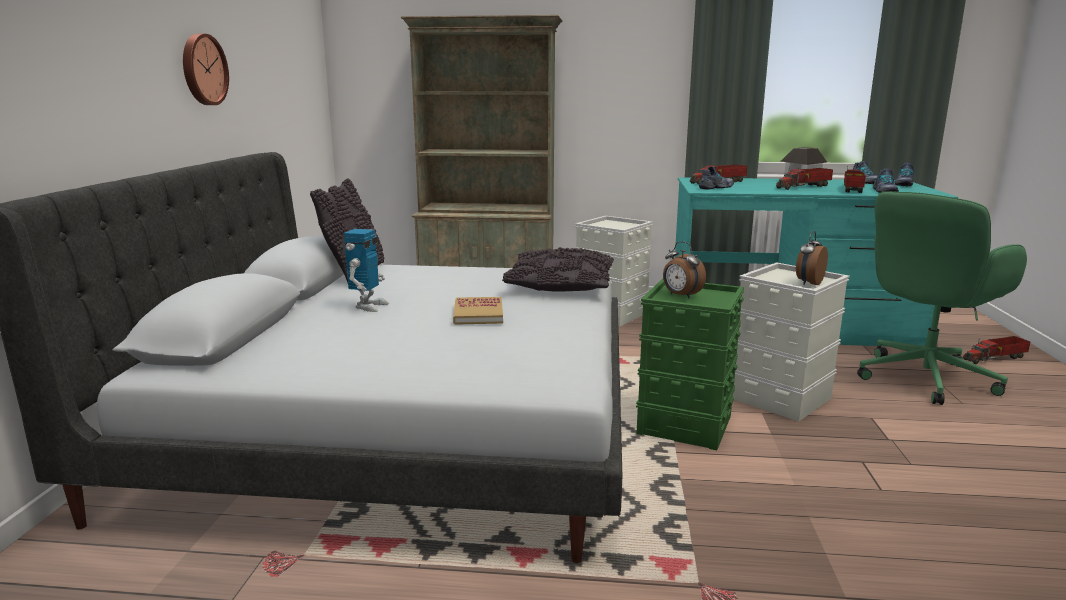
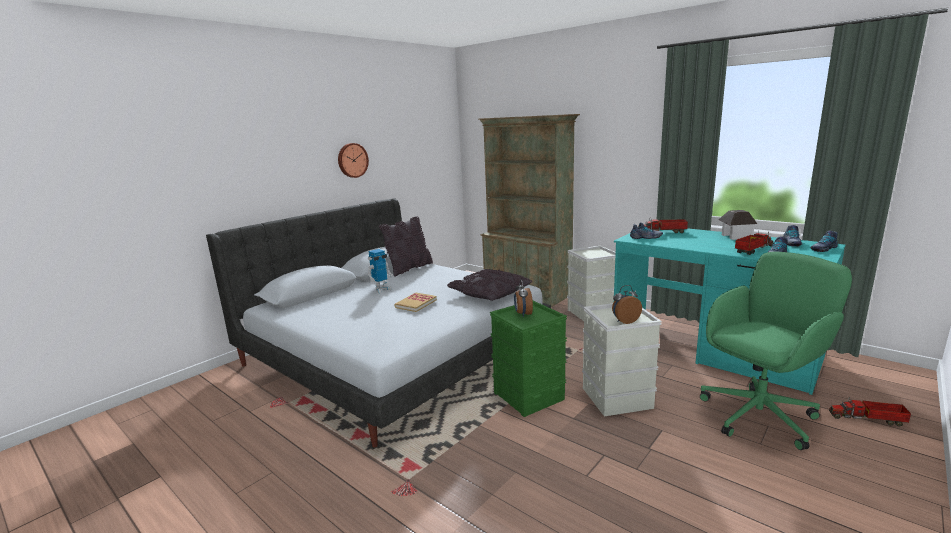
camera: 35 degrees right, 0 degrees up
(804, 187) = (718, 243): toy truck -> none
(923, 379) = (759, 416): green office chair -> green office chair turned 150 degrees clockwise

